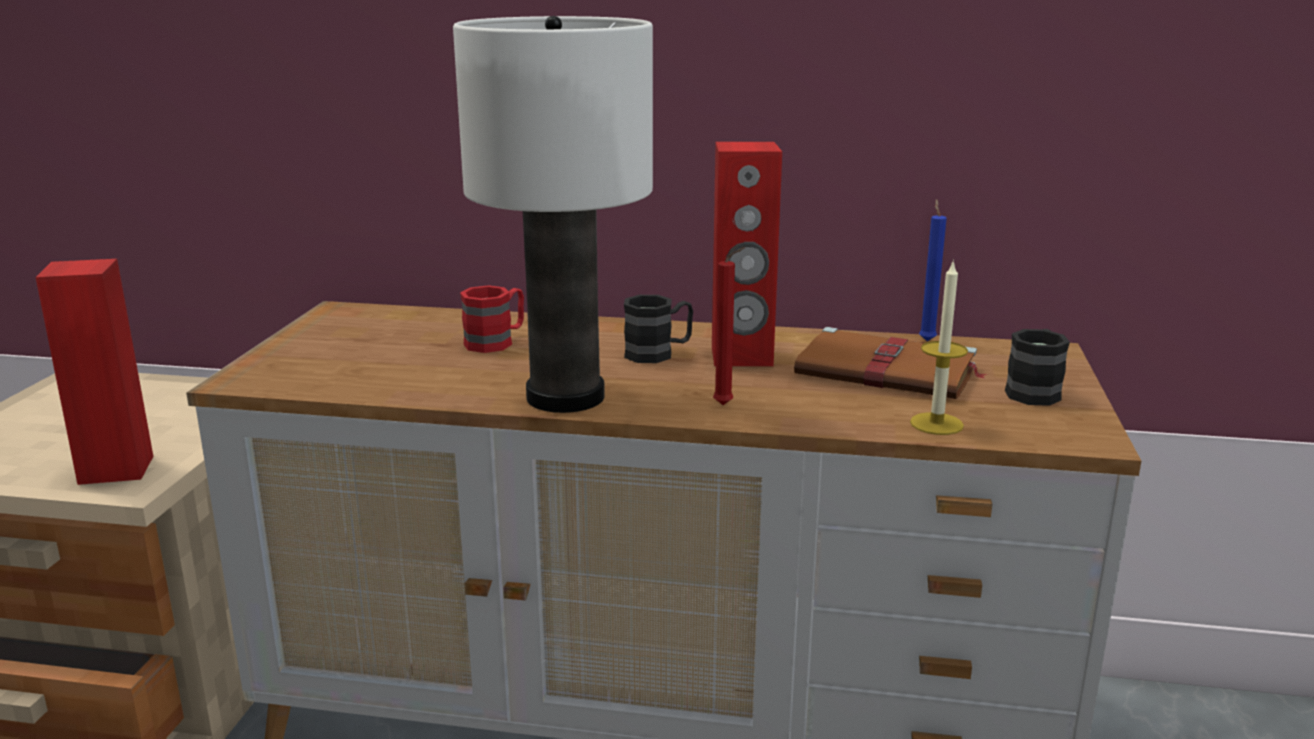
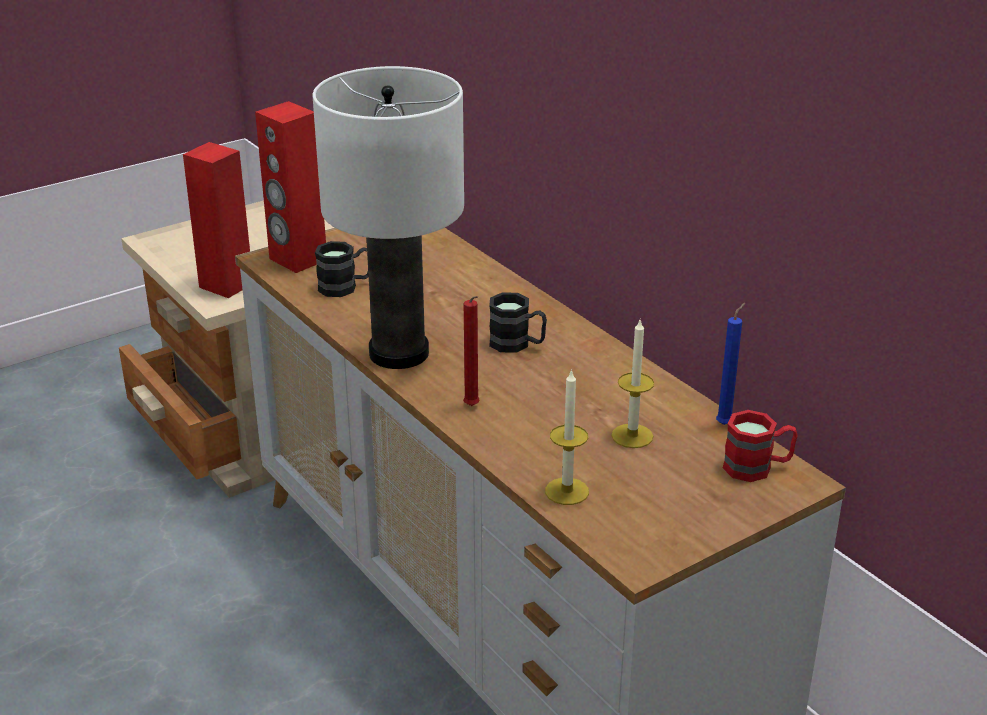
camera: 45 degrees right, 10 degrees up
(496, 341) = (443, 288): red mug -> red mug (757, 467)
(741, 357) = (562, 373): red speaker -> red speaker (297, 259)
(889, 372) = (632, 436): brown book -> candle
(1034, 391) = (697, 505): black mug -> black mug (345, 287)

